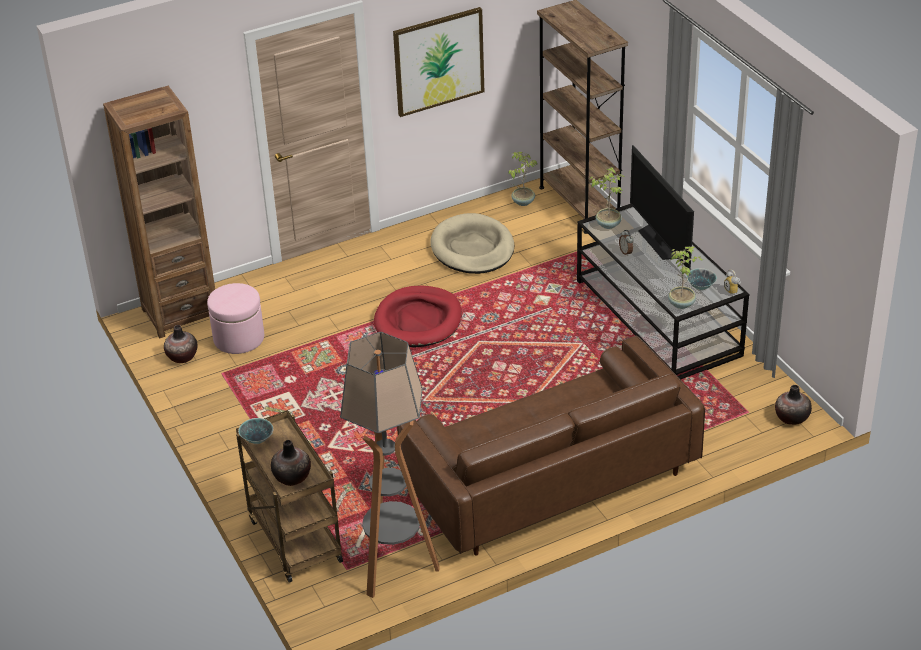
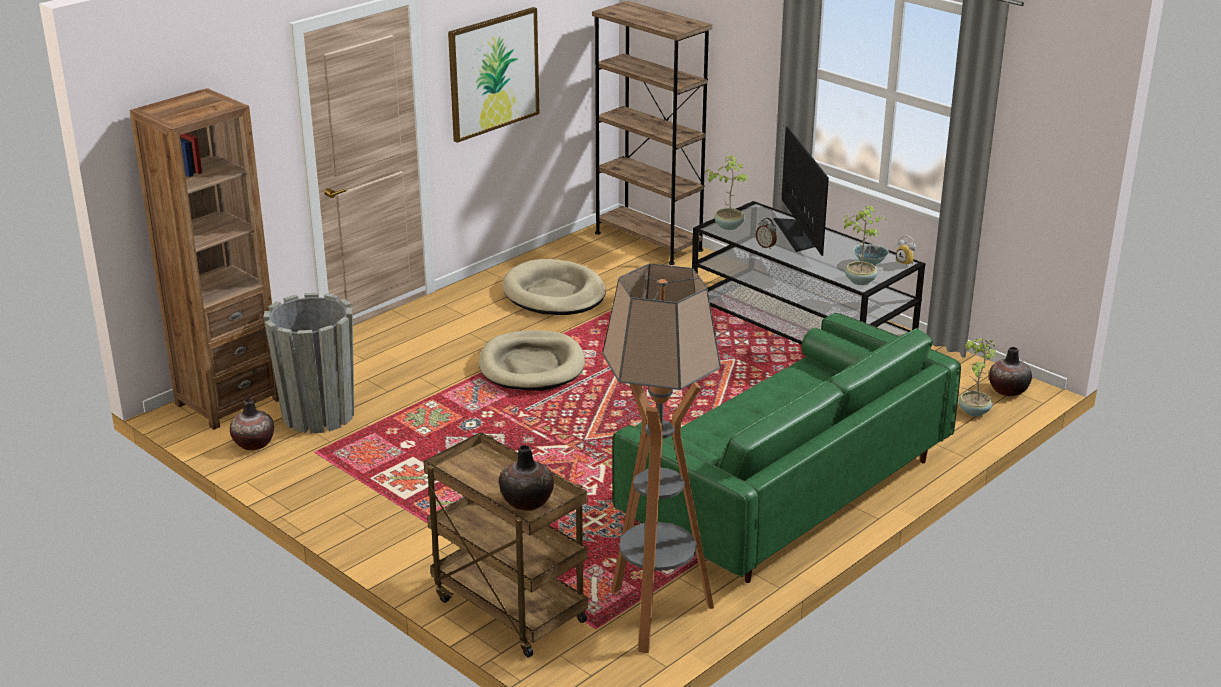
camera: 20 degrees left, 10 degrees down
(239, 338) = (318, 414): pink ottoman -> grey planter
(257, 440) = (455, 471): bowl -> none
(418, 320) = (532, 366): red dog bed -> beige dog bed
(522, 202) = (584, 247): potted plant -> potted plant (973, 411)
(551, 480) = (786, 491): brown sofa -> green sofa
(660, 242) = (797, 234): television -> television turned 150 degrees counterclockwise

